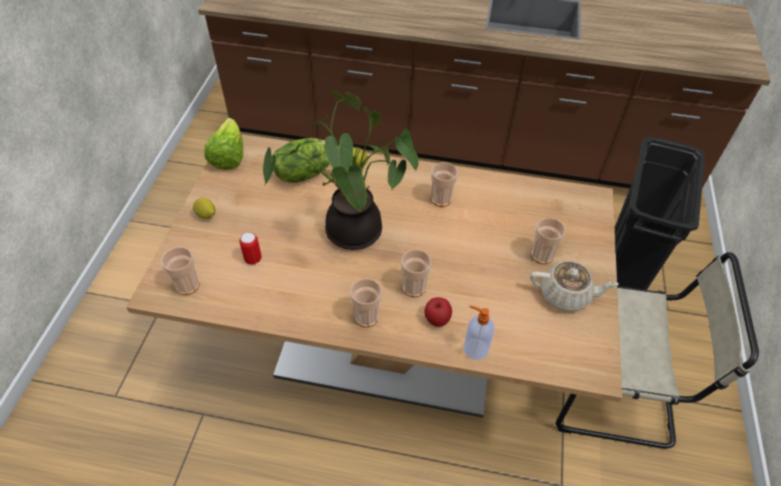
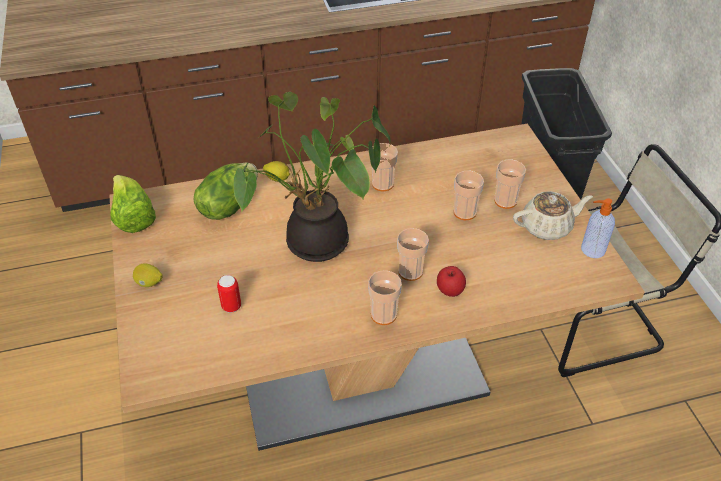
camera: 25 degrees left, 5 degrees down
(187, 285) = (177, 358): cup -> cup (464, 212)
(474, 348) = (500, 302): soap dispenser -> soap dispenser (592, 250)

